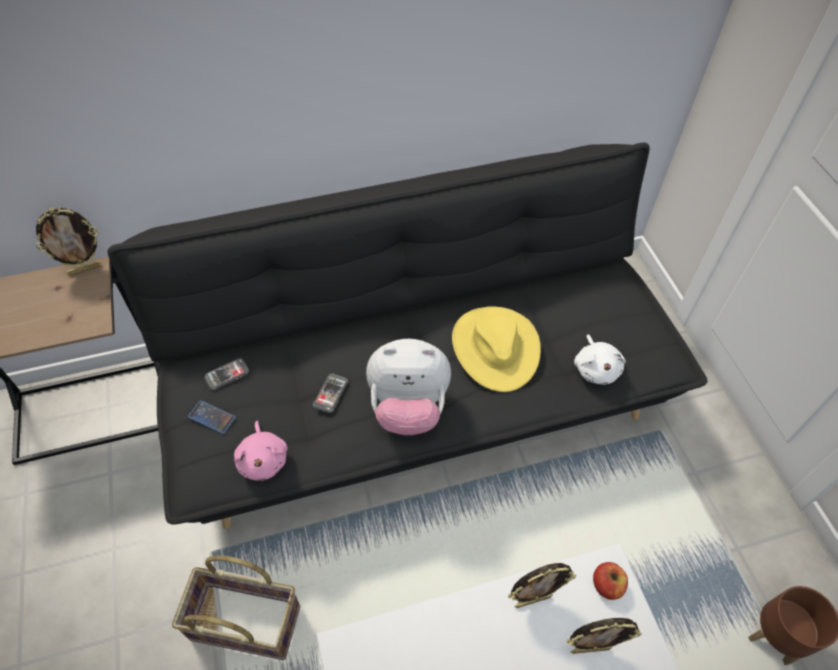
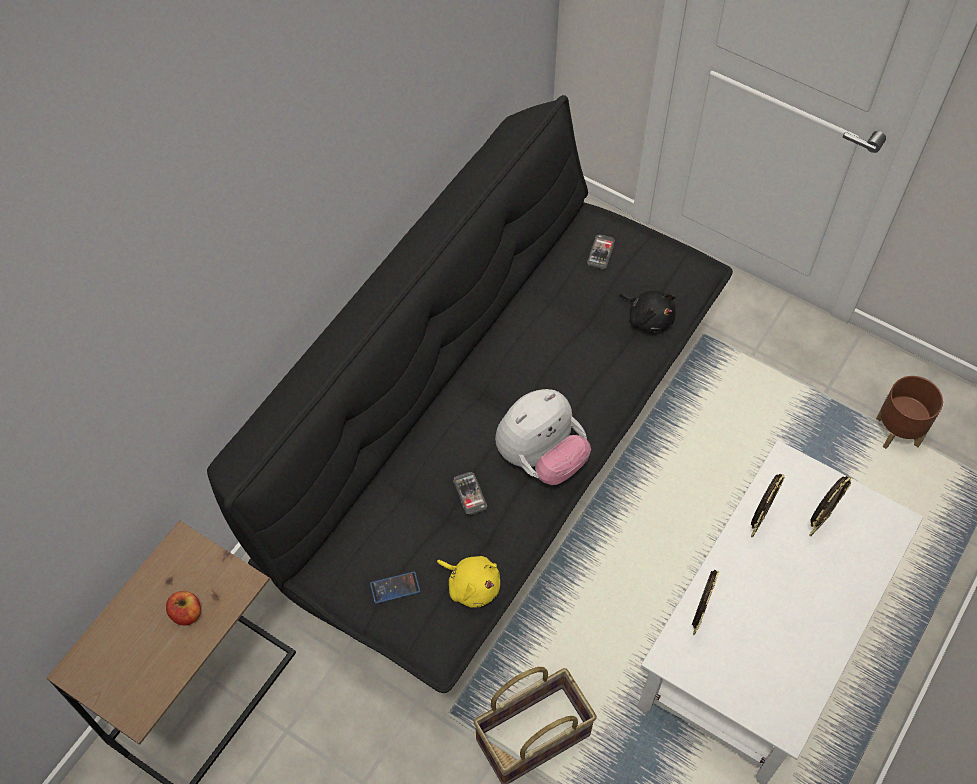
camera: 40 degrees left, 5 degrees up
(85, 269) = (173, 547): picture frame -> picture frame (697, 618)
(227, 375) = (365, 546): phone -> phone (600, 253)
(263, 459) = (471, 585): pink plush toy -> yellow plush toy
(495, 348) = (560, 358): yellow hat -> none
(596, 368) = (648, 318): white plush toy -> black plush toy
(607, 585) = (794, 474): apple -> apple (186, 613)

